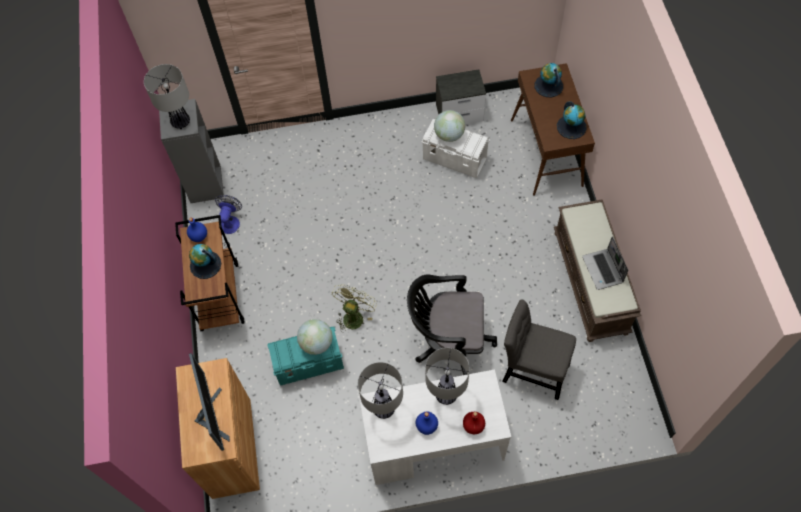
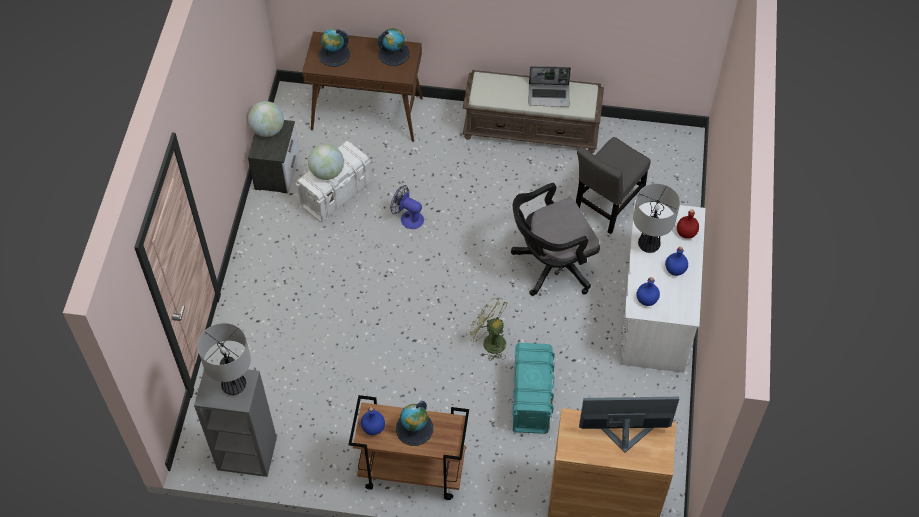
camera: 75 degrees left, 5 degrees down
(230, 221) = (314, 437): fan -> fan (408, 218)
(316, 343) = (533, 362): globe -> globe (268, 130)
(383, 408) = (646, 300): table lamp -> blue bottle
(448, 341) = (551, 265): black office chair -> black office chair turned 45 degrees clockwise

